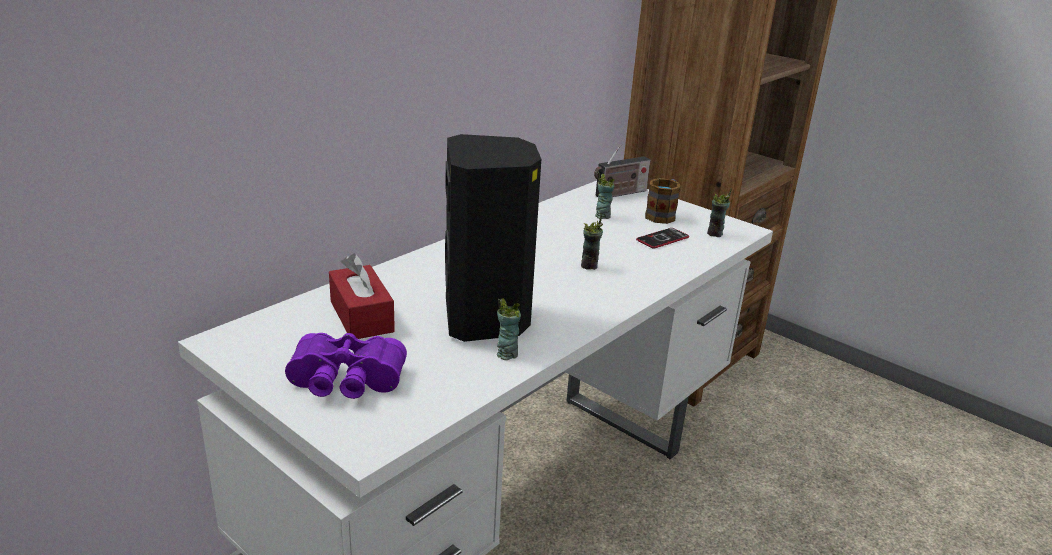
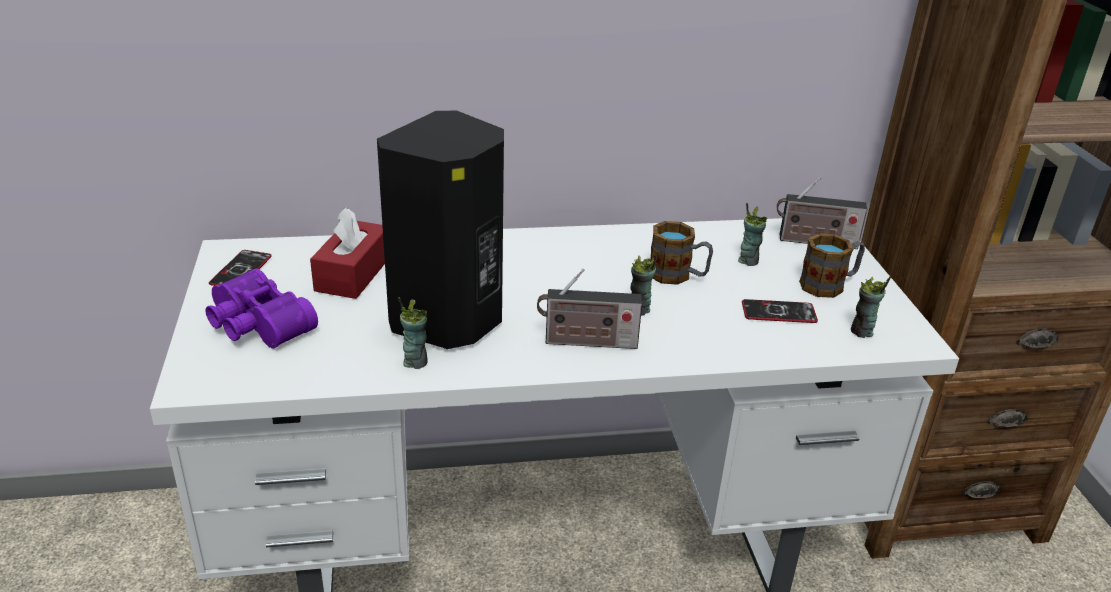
camera: 40 degrees right, 5 degrees up
(260, 350) = (241, 271): none -> phone
(579, 238) = (678, 276): none -> mug
(591, 297) = (586, 342): none -> radio

